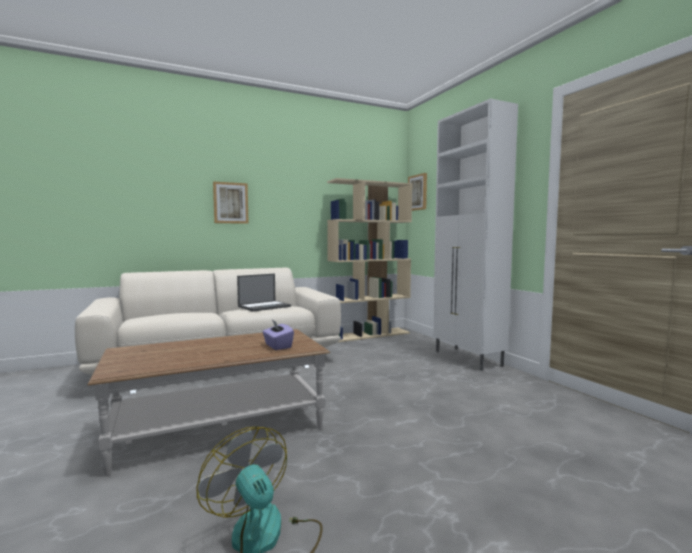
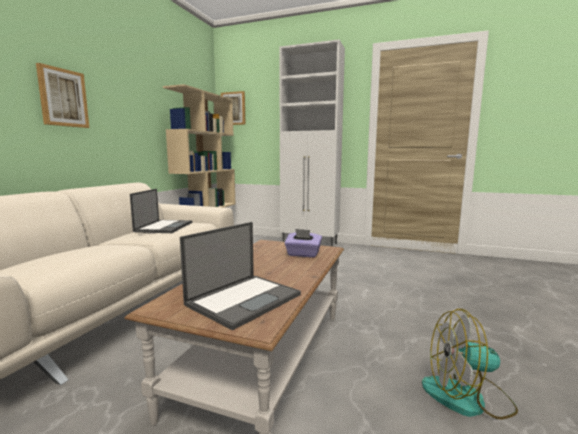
camera: 45 degrees left, 5 degrees up
(153, 359) = (244, 299): none -> laptop

